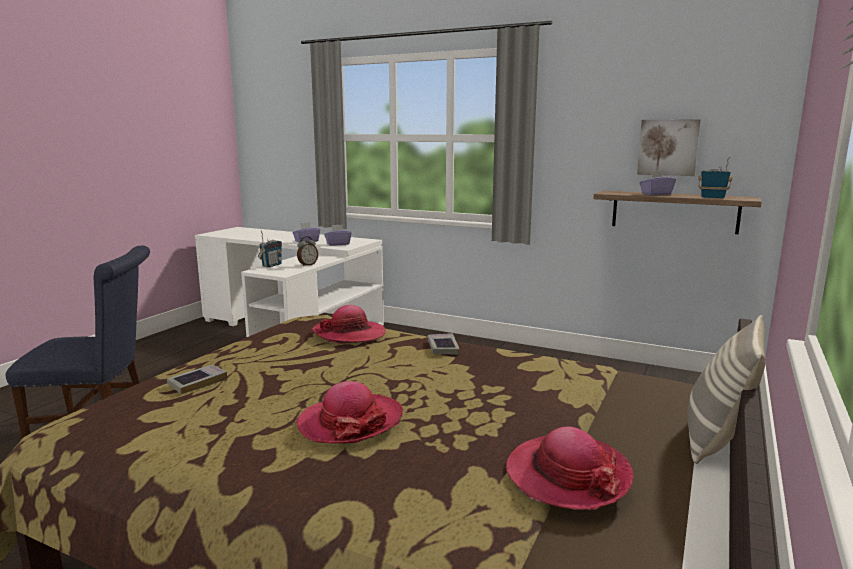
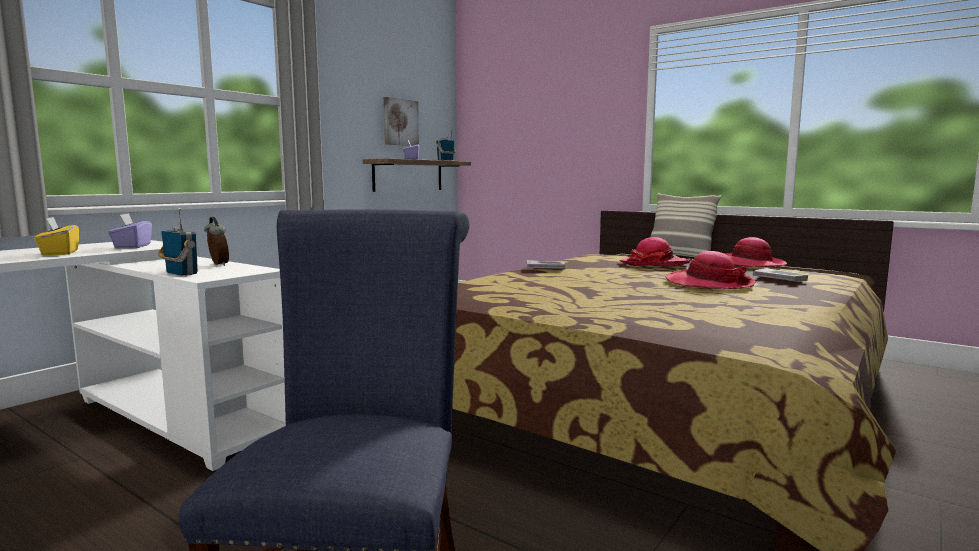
camera: 80 degrees left, 5 degrees down
(197, 382) = (640, 314): book -> book (779, 279)
(306, 241) = (59, 253): purple tissue box -> yellow tissue box
(349, 334) = (494, 283): hat -> hat (654, 264)

